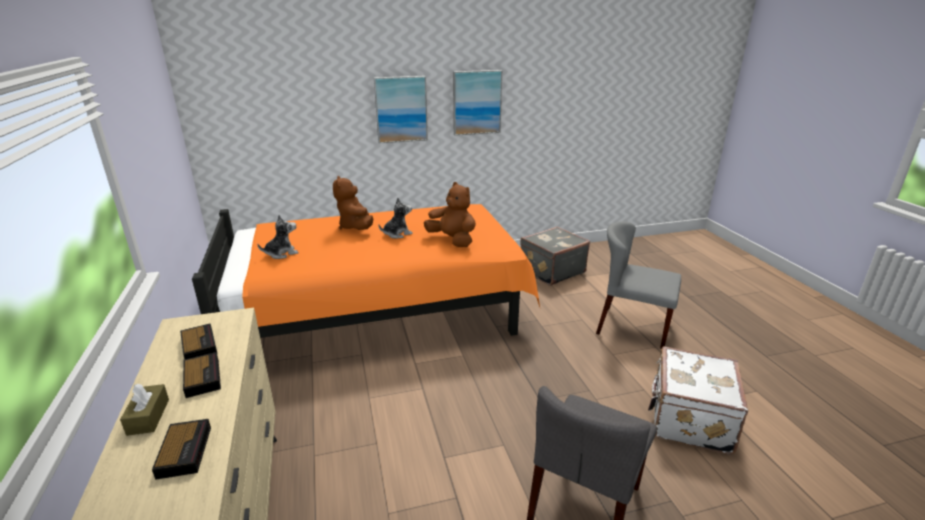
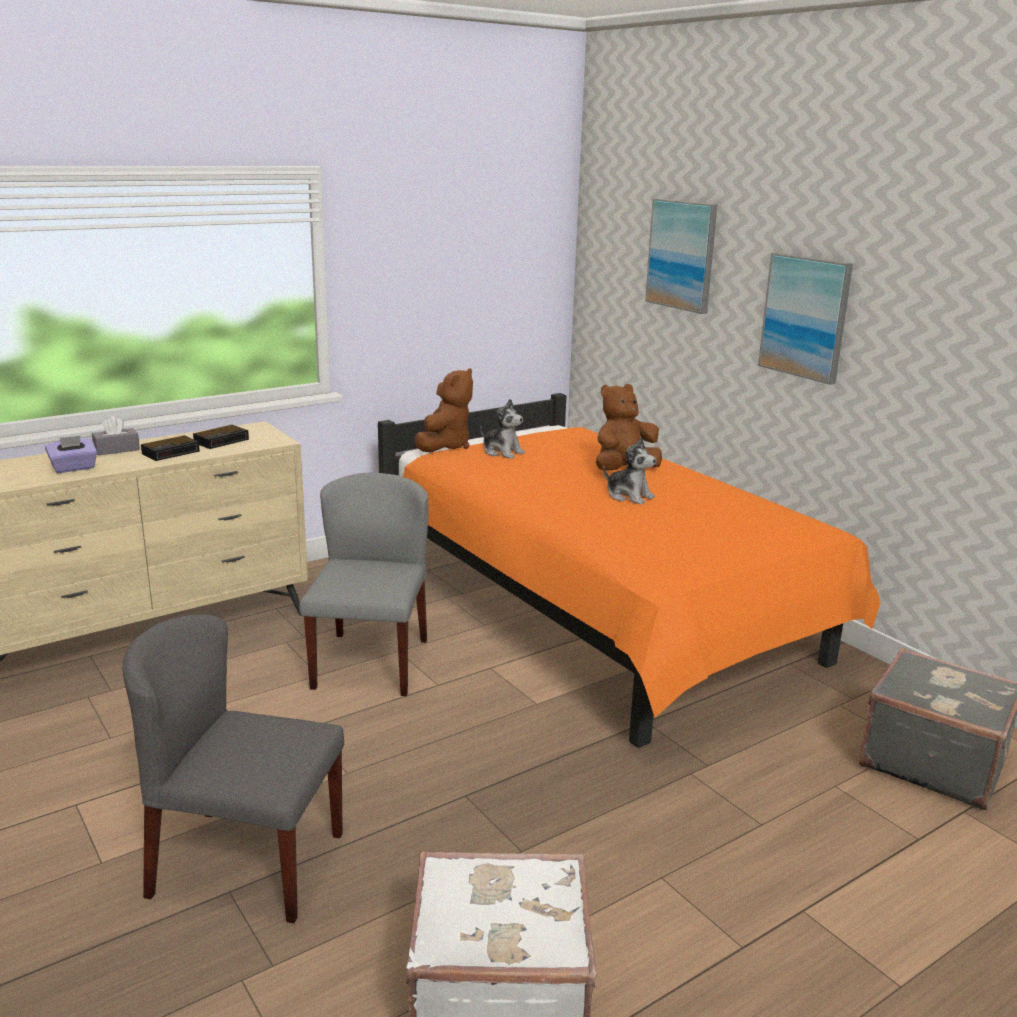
camera: 70 degrees right, 5 degrees down
(148, 417) = (116, 449): brown tissue box -> grey tissue box
(185, 451) = (74, 468): alarm clock -> purple tissue box
(452, 240) = (649, 534): brown plush toy -> brown plush toy (445, 446)
(477, 102) = (938, 337): picture -> picture (682, 255)
(632, 327) = (797, 905): grey chair -> grey chair (370, 663)

